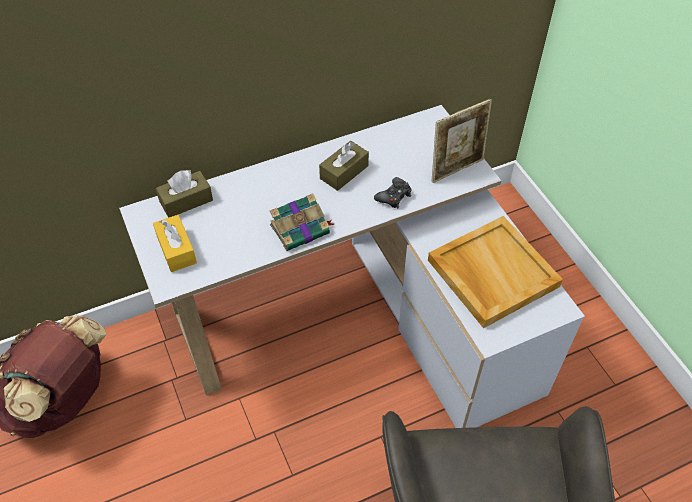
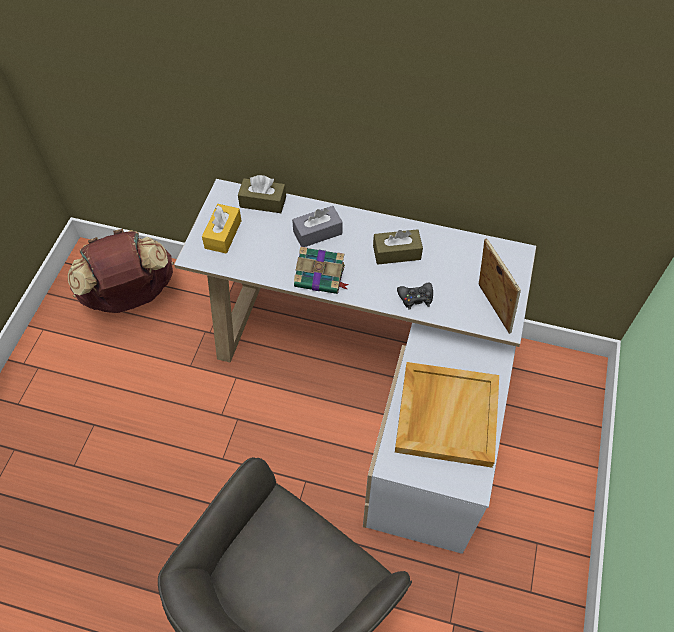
camera: 40 degrees right, 5 degrees up
(262, 196) = (317, 233): none -> grey tissue box
(456, 168) = (491, 308): picture frame -> picture frame turned 120 degrees counterclockwise

